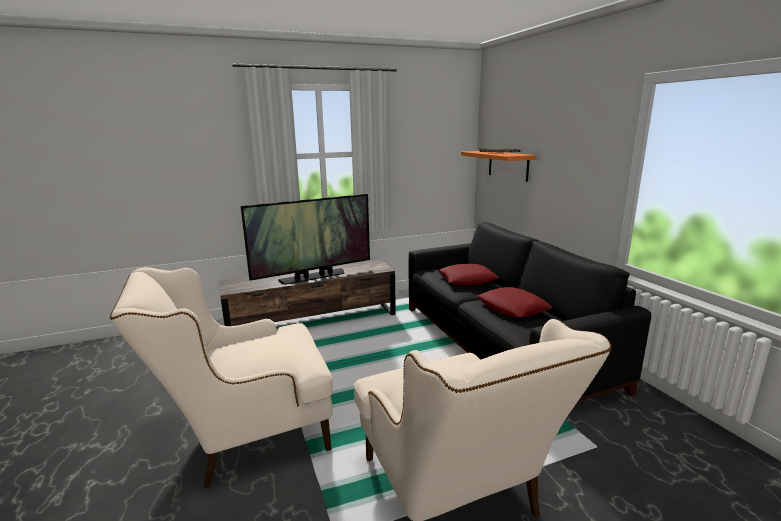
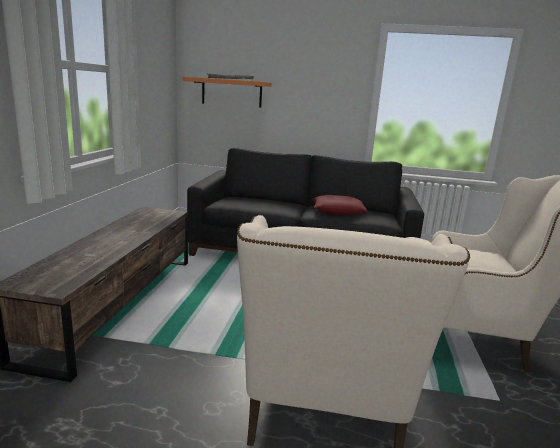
camera: 60 degrees left, 0 degrees up
(313, 277) = (124, 239): television -> none
(467, 280) = (264, 202): red pillow -> none

